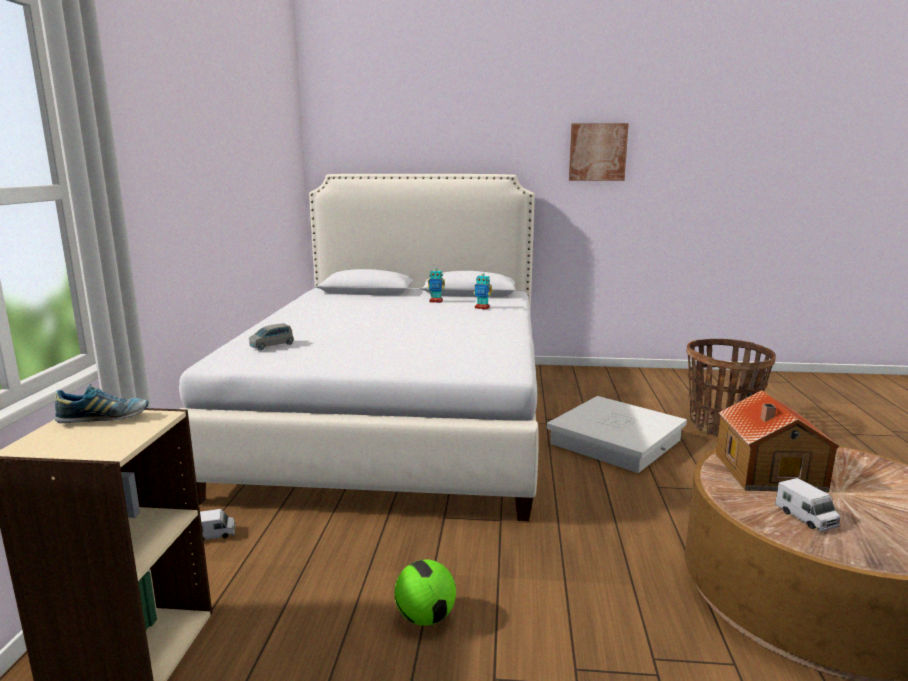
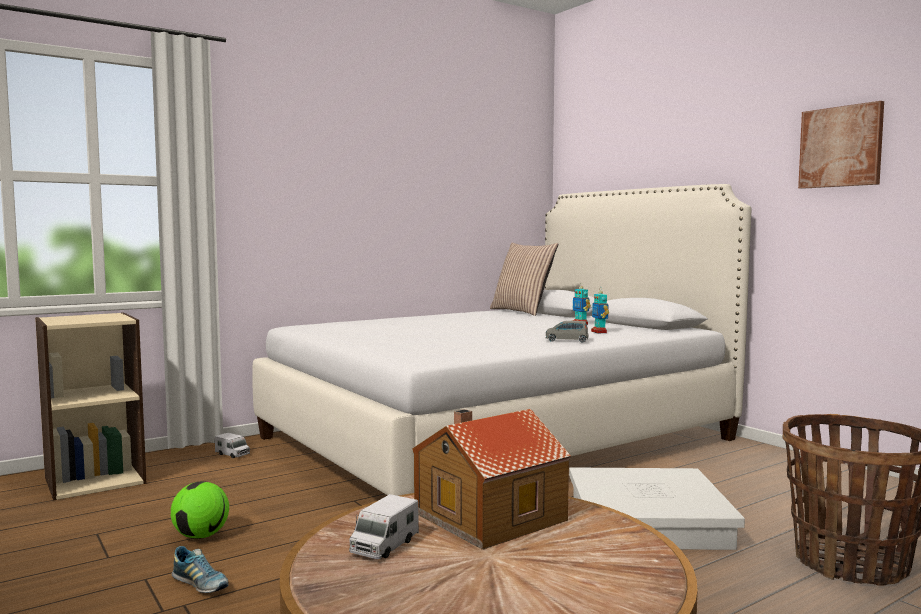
camera: 50 degrees right, 10 degrees down
(104, 419) = (106, 316): shoe -> shoe (200, 585)
(271, 345) = (344, 323): grey toy car -> grey toy car (566, 340)
(337, 295) = (522, 311): none -> pillow

